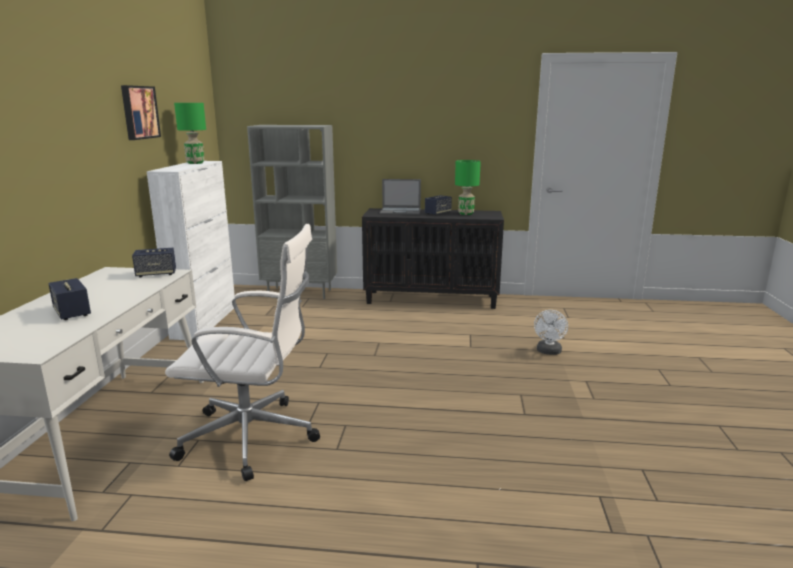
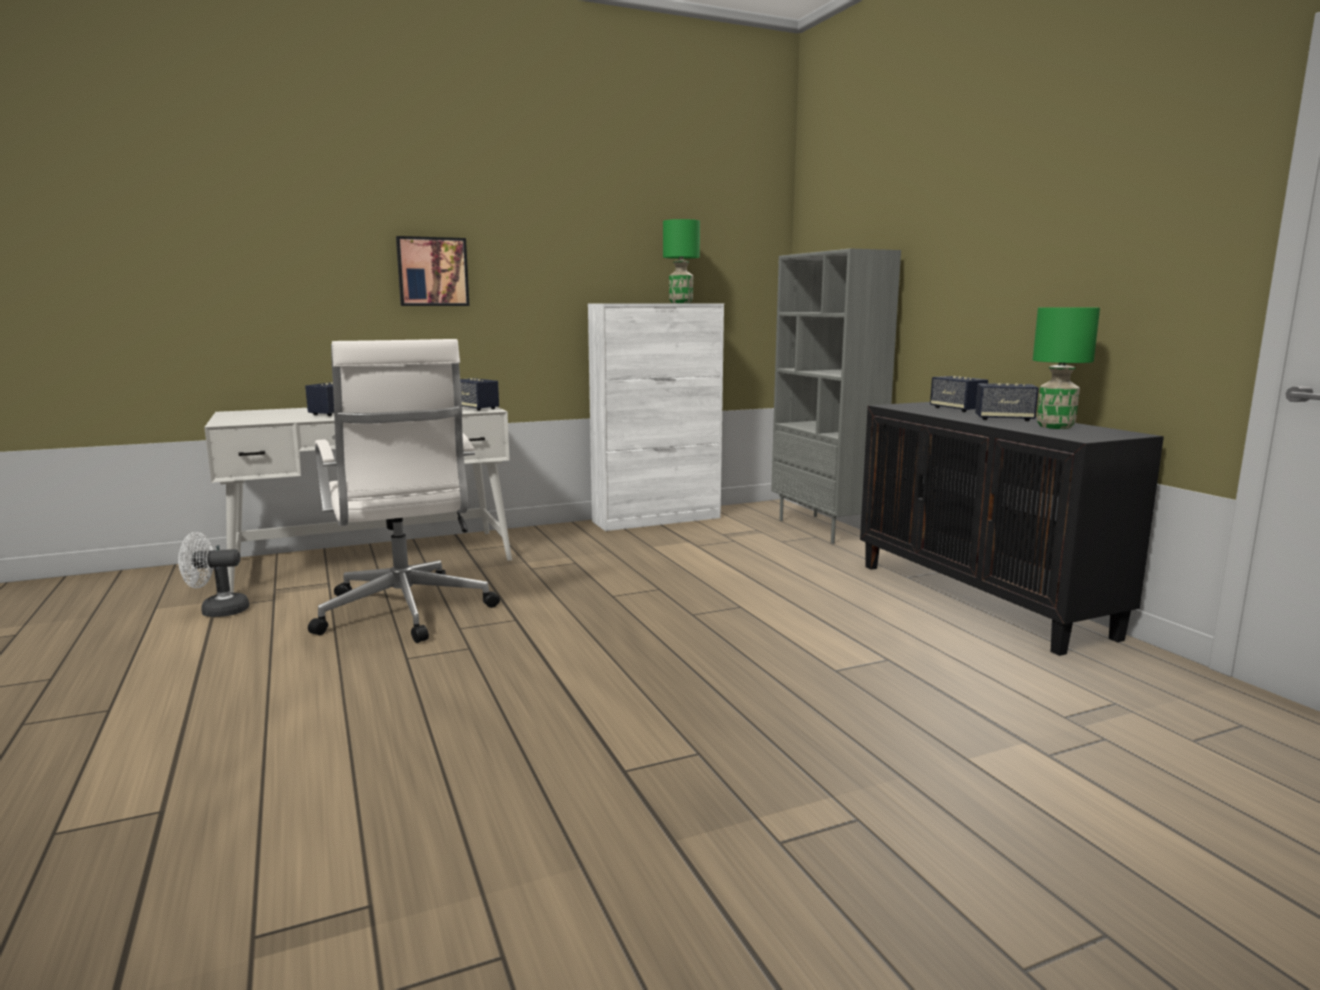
camera: 60 degrees right, 5 degrees down
(139, 112) = (598, 232): picture -> picture (432, 272)
(401, 211) = (957, 409): laptop -> speaker
(548, 352) = (940, 749): white fan -> white fan (217, 611)

